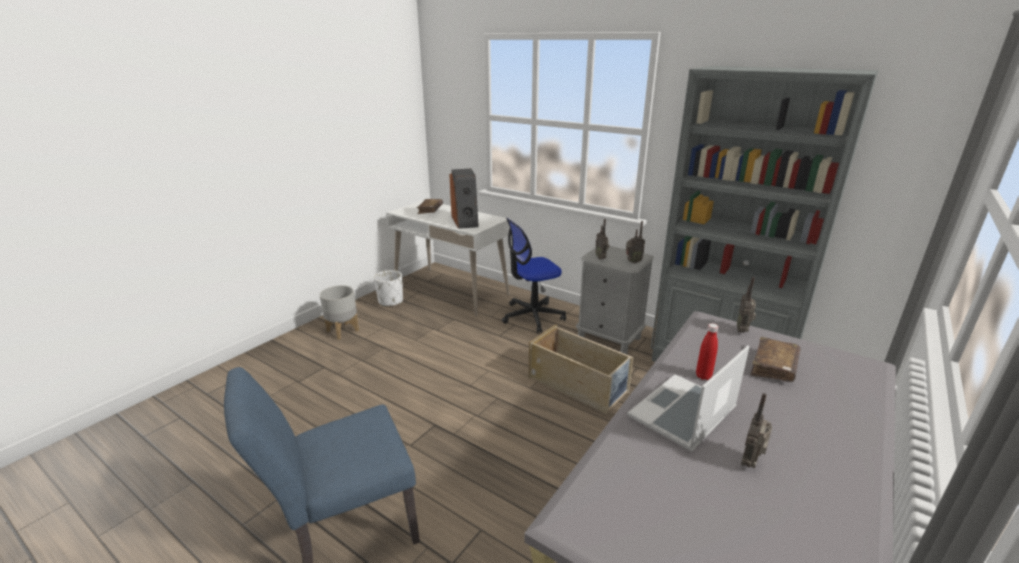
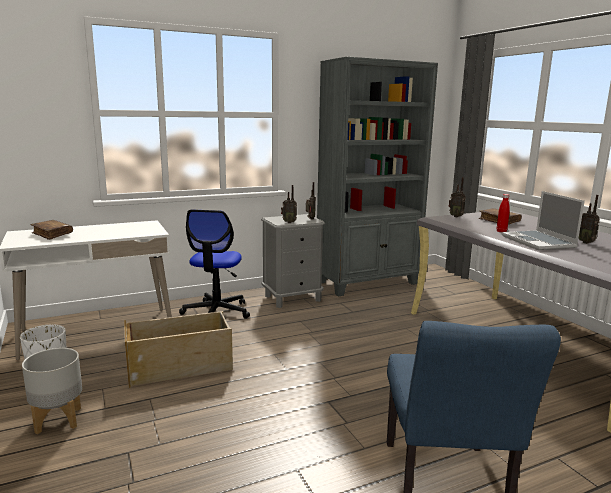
camera: 60 degrees left, 10 degrees down
(465, 221) = (126, 230): speaker -> none
(578, 385) = (339, 327): beige storage box -> beige storage box (180, 366)

